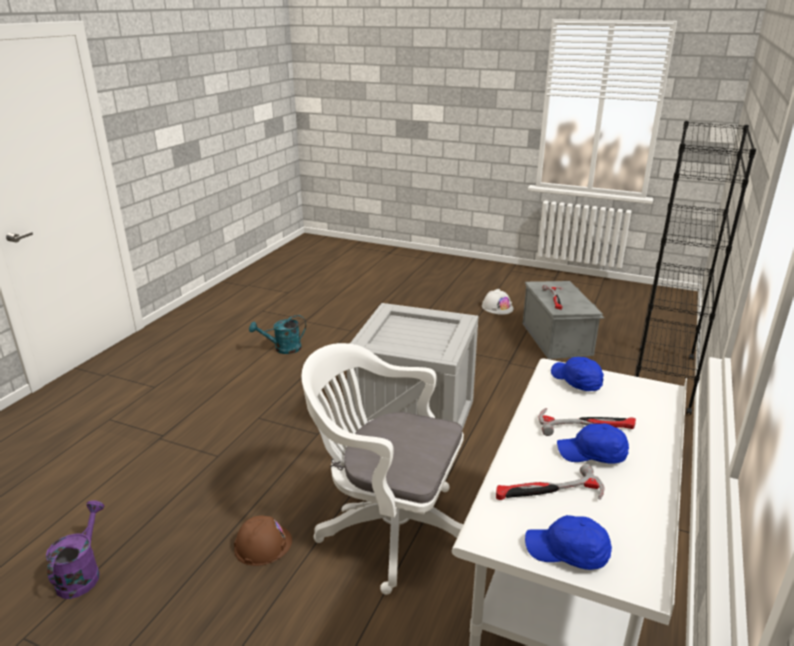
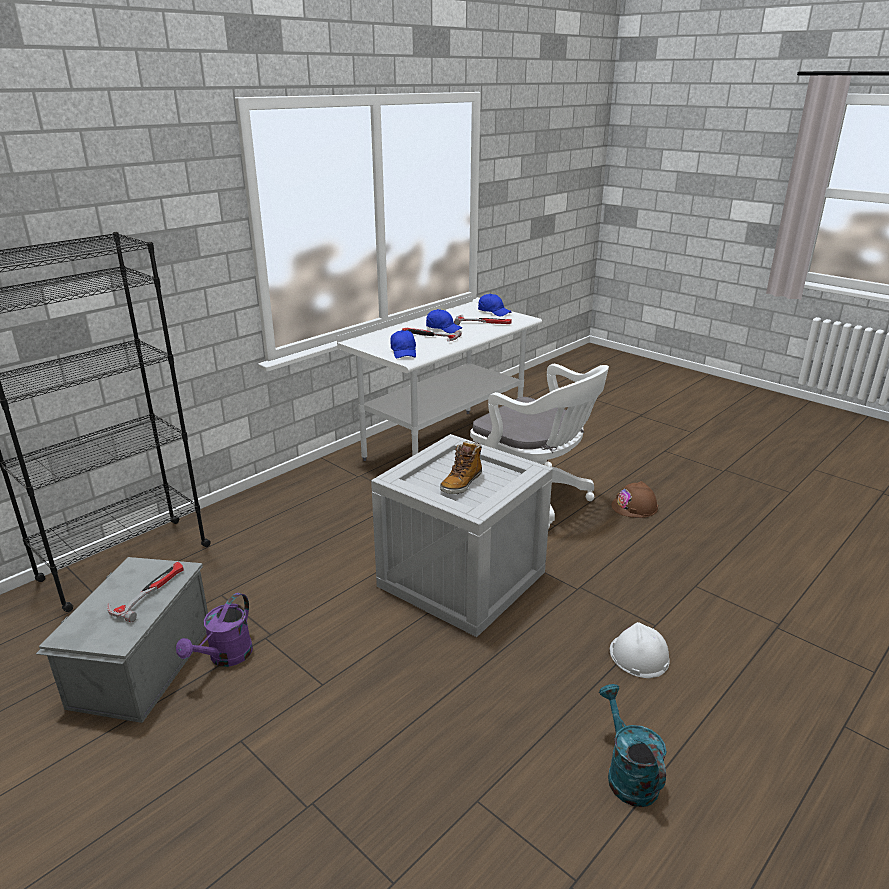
camera: 160 degrees left, 0 degrees up
(82, 573) = (776, 516): purple watering can -> purple watering can (225, 657)
(283, 349) = (627, 774): turquoise watering can -> turquoise watering can turned 105 degrees counterclockwise
(413, 332) = (461, 483): none -> boot
(497, 307) = (120, 797): white hard hat -> white hard hat (638, 655)

